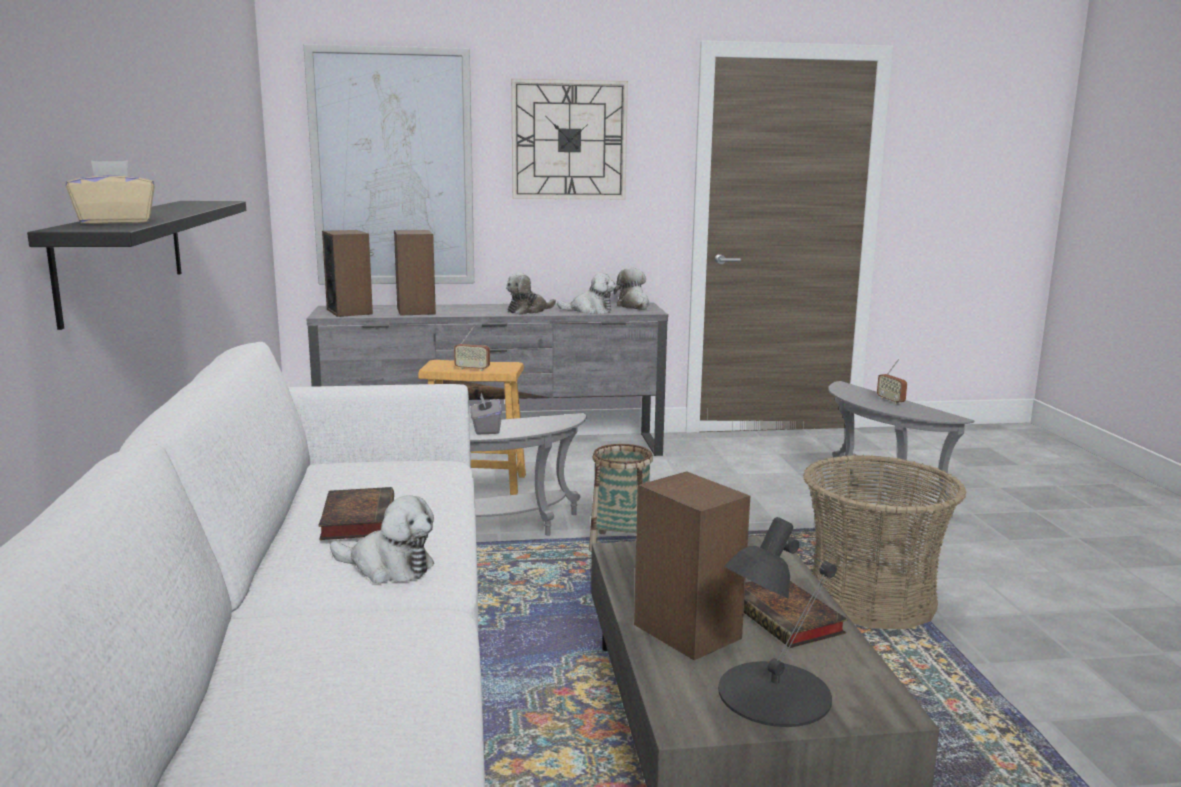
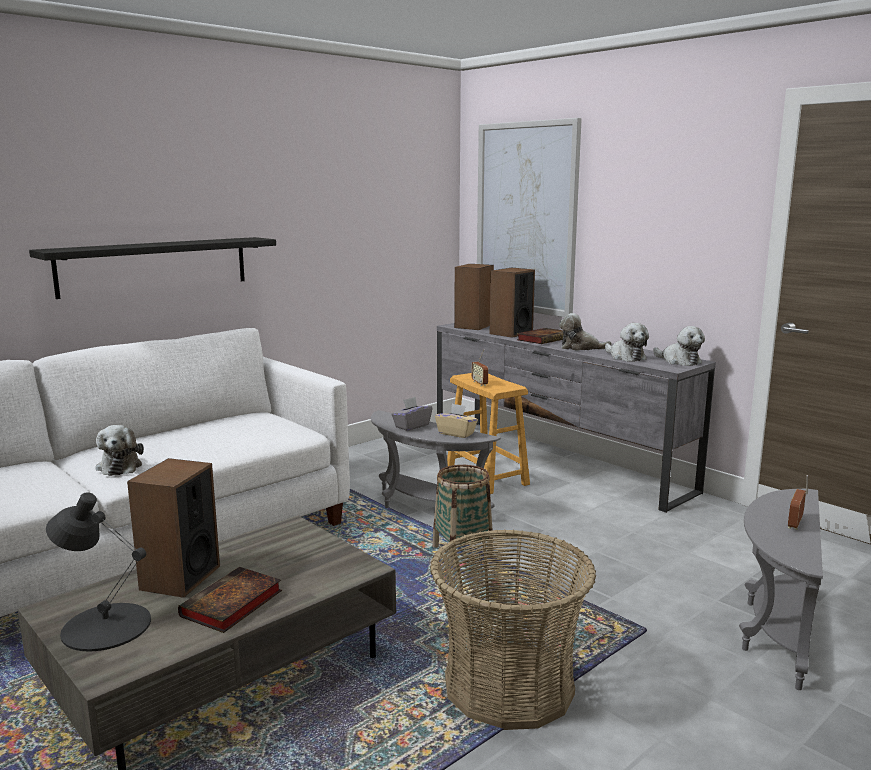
camera: 55 degrees right, 0 degrees up
(115, 222) = (90, 247): beige tissue box -> beige tissue box (456, 433)
(357, 519) = (173, 441): book -> book (544, 339)
(569, 140) = (652, 196): wall clock -> none
(634, 306) = (679, 361): plush toy -> plush toy turned 105 degrees clockwise

